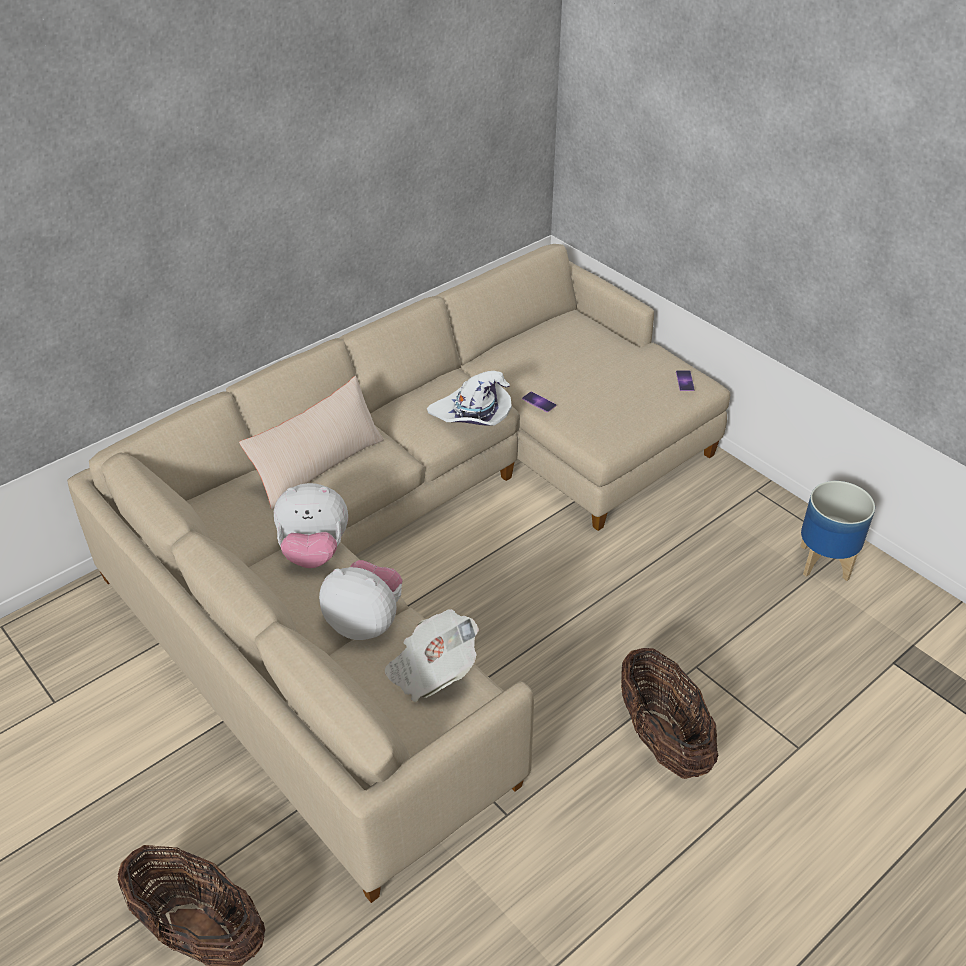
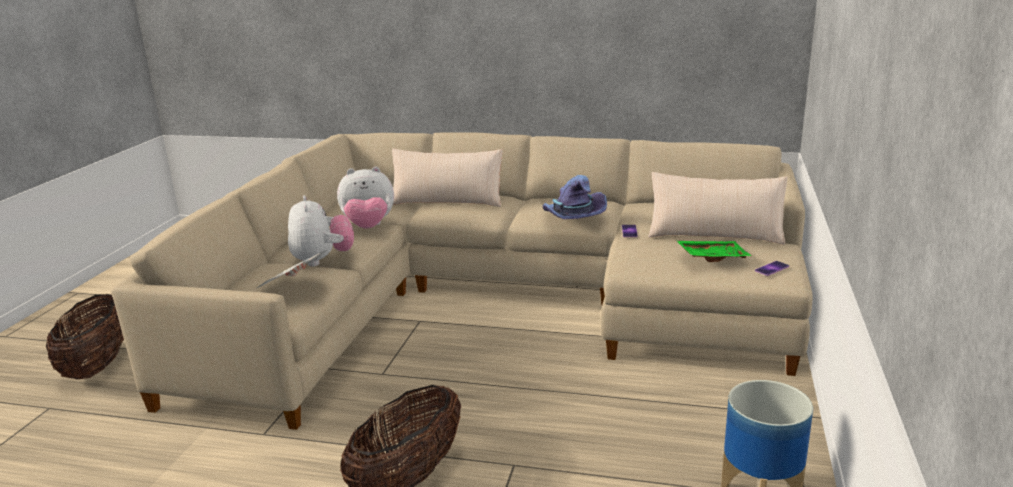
camera: 55 degrees right, 20 degrees down
(314, 552) = (368, 227): plush toy -> plush toy turned 60 degrees counterclockwise
(473, 415) = (572, 218): white hat -> purple hat
(603, 367) = (715, 235): none -> beige pillow
(641, 394) = (712, 257): none -> green tray

